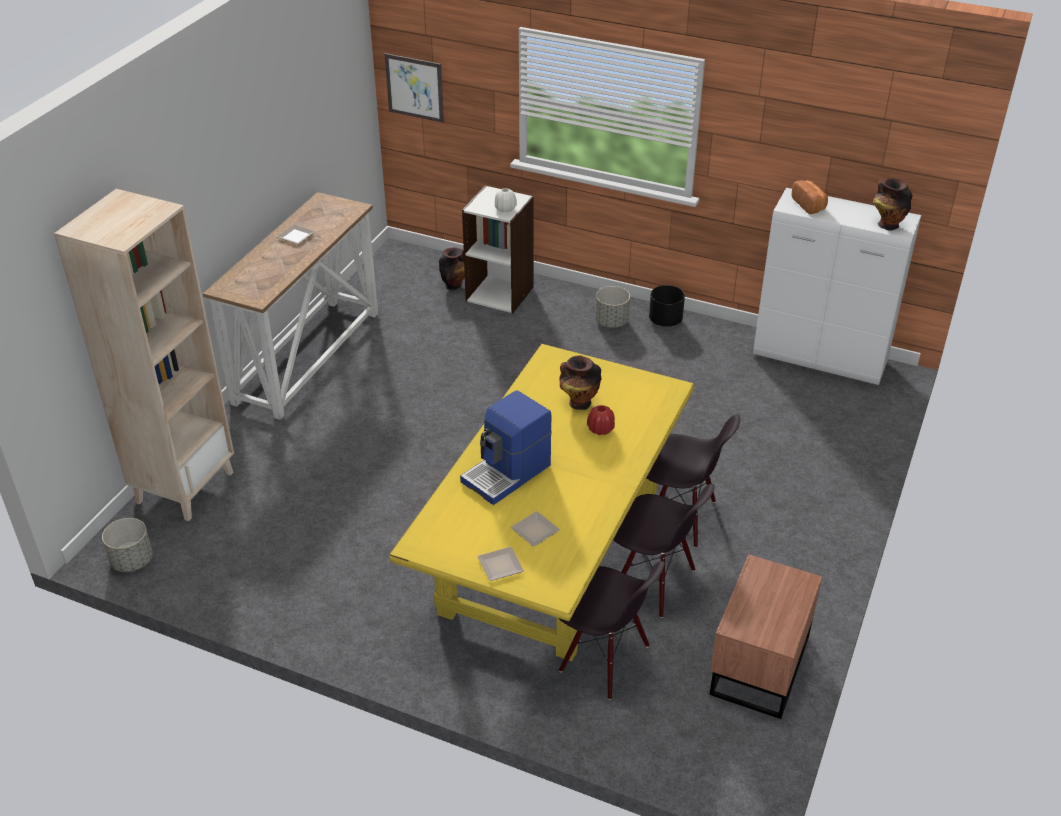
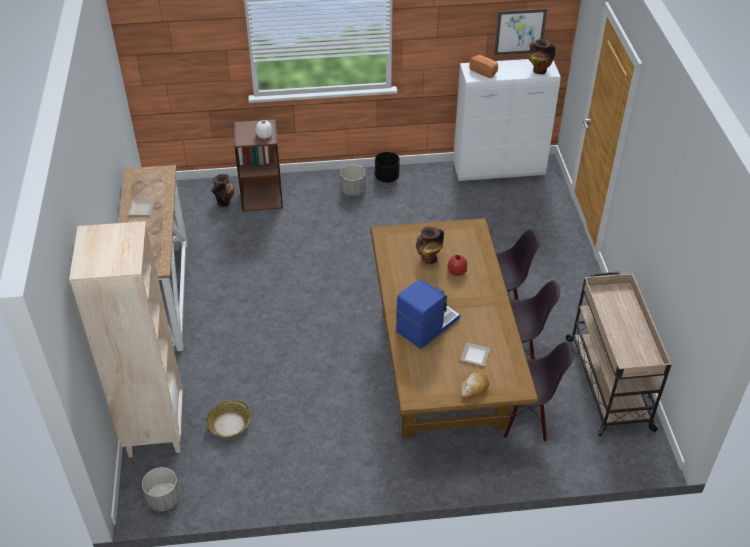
camera: 30 degrees left, 5 degrees up
(262, 514) = (229, 424): none -> basket
(414, 87) = (157, 63): picture -> picture (520, 31)
(499, 567) = (474, 388): plate -> bread
(500, 293) = (262, 197): white bookcase -> brown bookcase
(507, 473) = (426, 325): coffee machine -> coffee machine turned 150 degrees counterclockwise
(551, 555) = (441, 367): yellow dining table -> brown dining table
(757, 666) = (608, 382): brown nightstand -> beige cart

